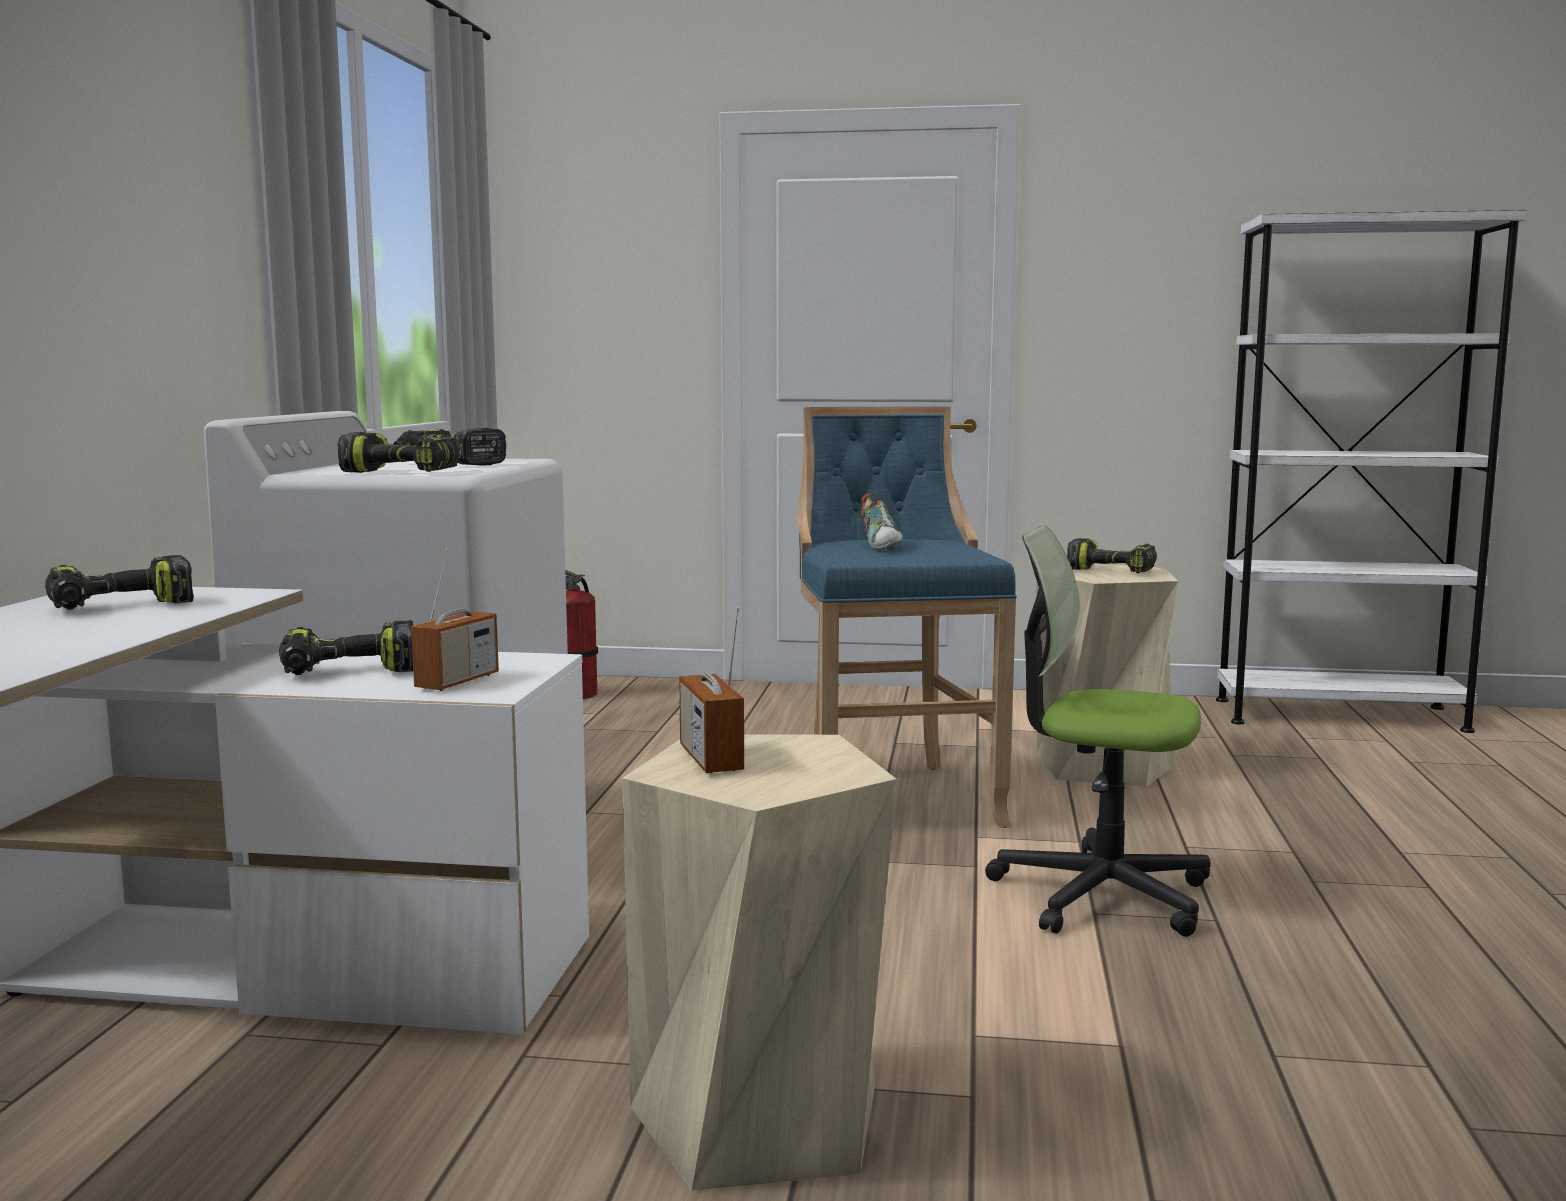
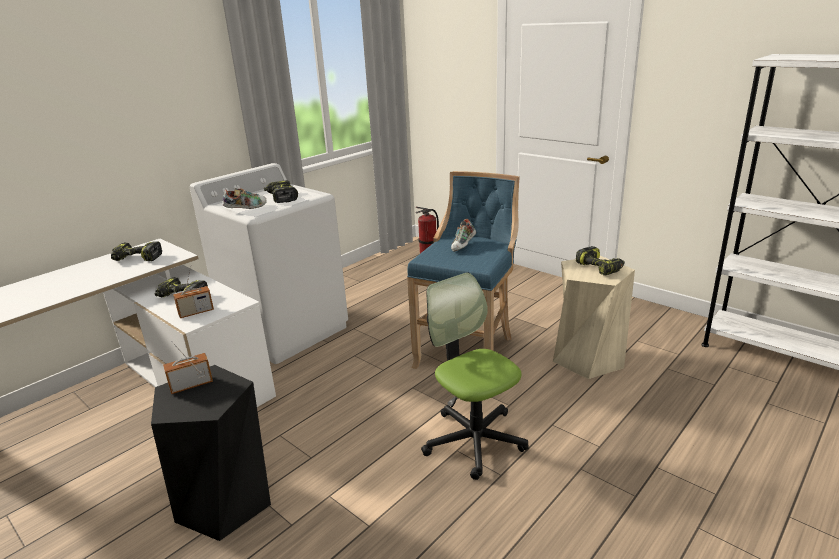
camera: 35 degrees right, 15 degrees up
(405, 472) = (246, 208): power drill -> shoe
(711, 759) = (191, 385): radio -> radio turned 45 degrees clockwise
(760, 1118) = (225, 502): beige stool -> black stool

